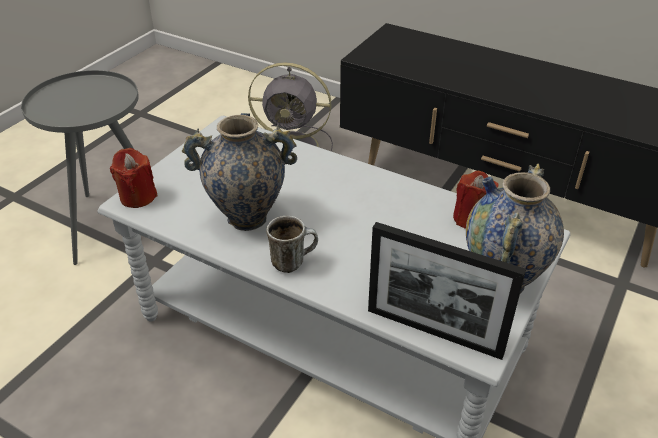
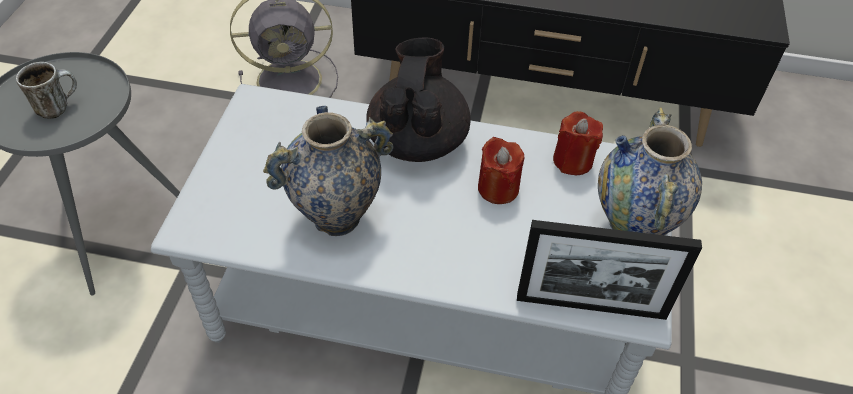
camera: 20 degrees left, 10 degrees up
(138, 197) = (194, 221): red candle -> red candle (498, 188)
(293, 261) = (412, 261): mug -> mug (58, 106)
(342, 177) = (418, 140): none -> black teapot

